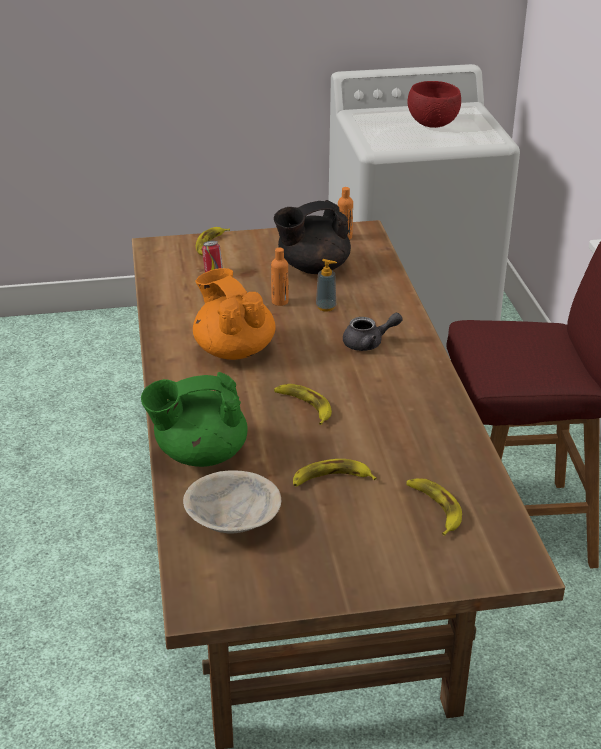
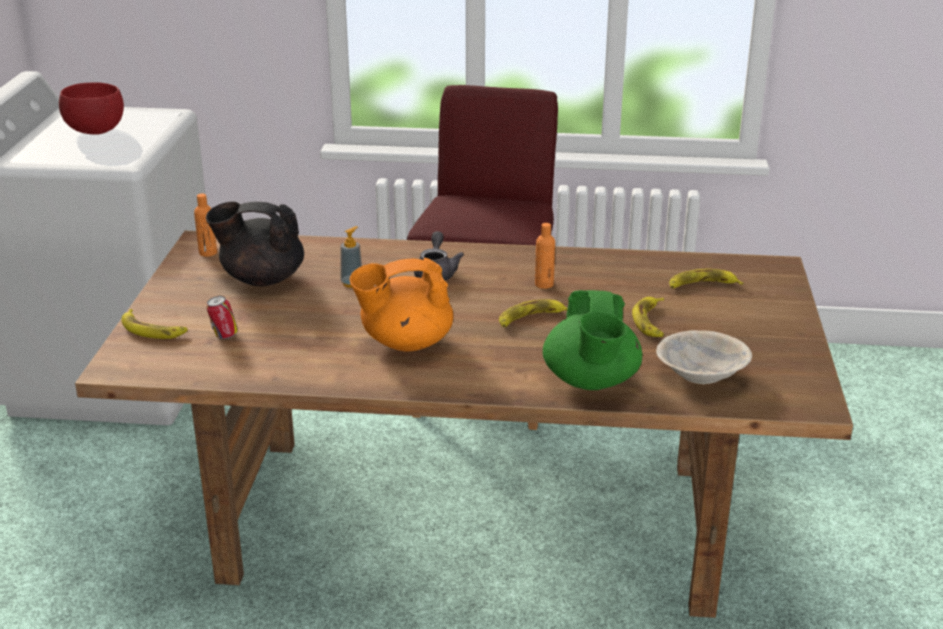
camera: 75 degrees left, 5 degrees down
(280, 301) = (322, 305): orange bottle -> orange bottle (544, 284)
(312, 267) = (261, 278): black teapot -> black teapot turned 105 degrees clockwise

